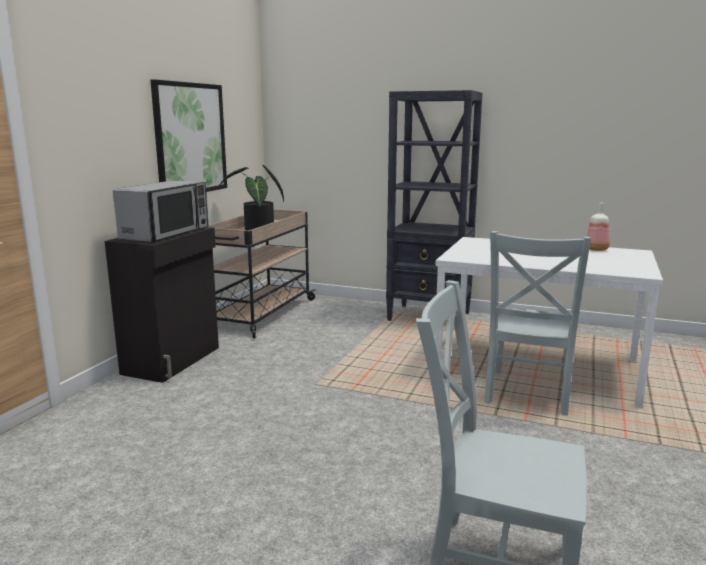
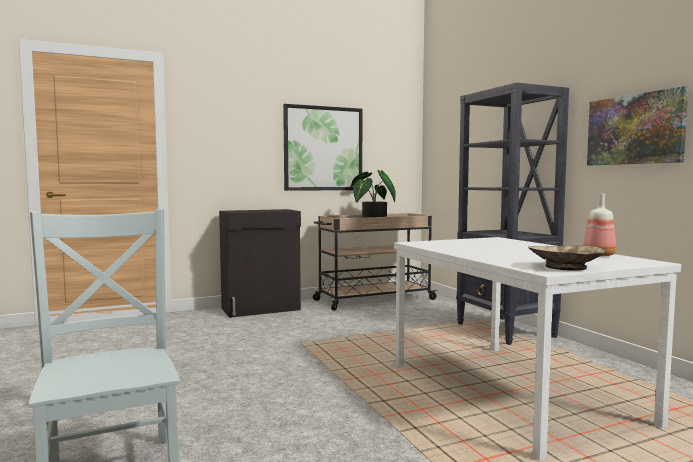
camera: 45 degrees right, 10 degrees down
(166, 233) = (261, 210): microwave -> none
(527, 394) = (441, 403): grey chair -> none
(546, 137) = (635, 129): none -> picture
(635, 267) = (566, 267): none -> beige bowl

